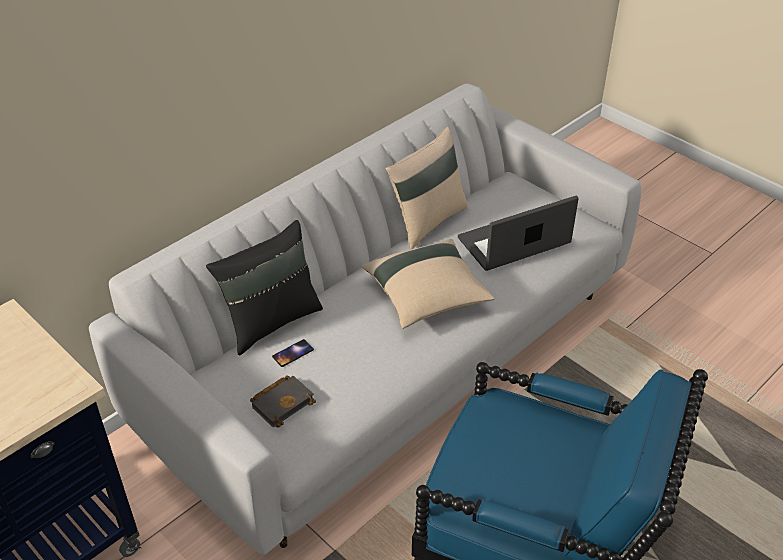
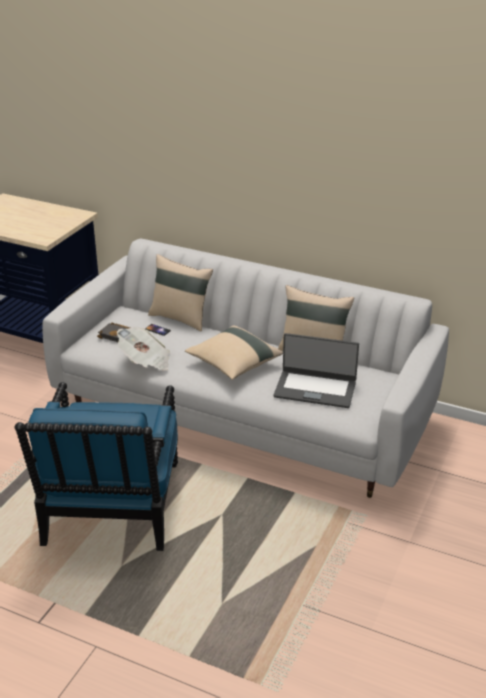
camera: 70 degrees right, 10 degrees down
(271, 321) = (181, 318): black pillow -> beige pillow
(375, 385) = (145, 361): none -> newspaper
(514, 242) = (315, 389): laptop -> laptop turned 150 degrees clockwise

